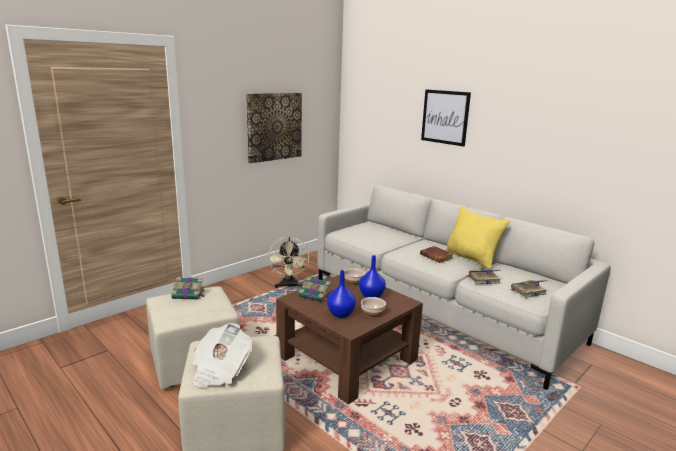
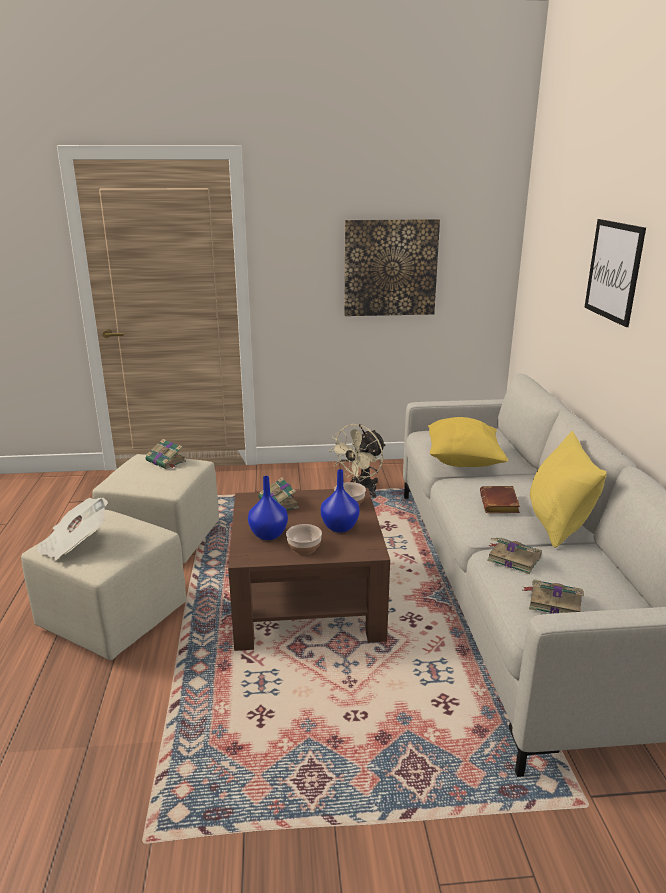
camera: 40 degrees right, 5 degrees up
(383, 242) = (463, 461): none -> yellow pillow

